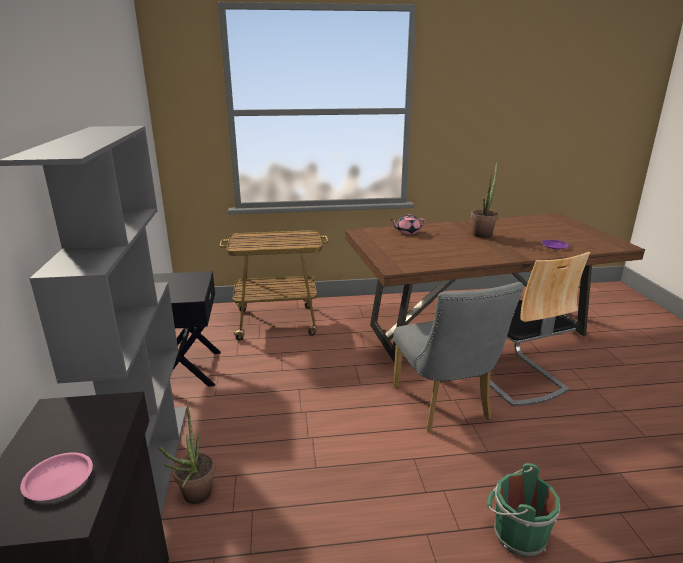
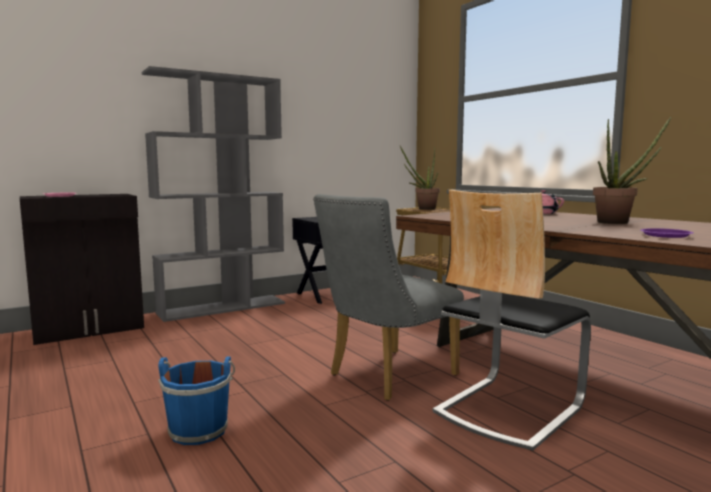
camera: 65 degrees right, 15 degrees down
(194, 498) = (196, 322): potted plant -> potted plant (423, 209)
(516, 535) = (198, 429): green bucket -> blue bucket

